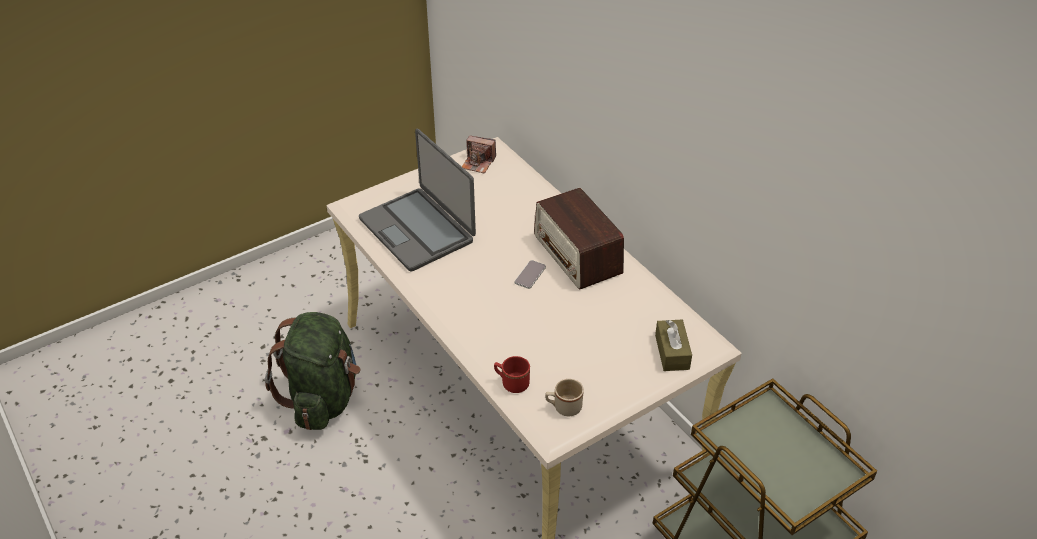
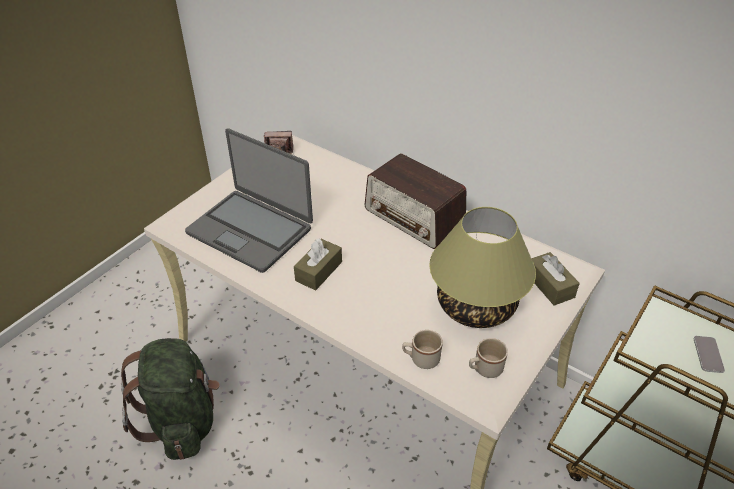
camera: 20 degrees left, 0 degrees up
(461, 283) = (319, 271): none -> brown tissue box
(511, 383) = (421, 359): red mug -> beige mug
(530, 275) = (381, 247): phone -> phone (708, 354)
(589, 351) = (476, 305): none -> table lamp

